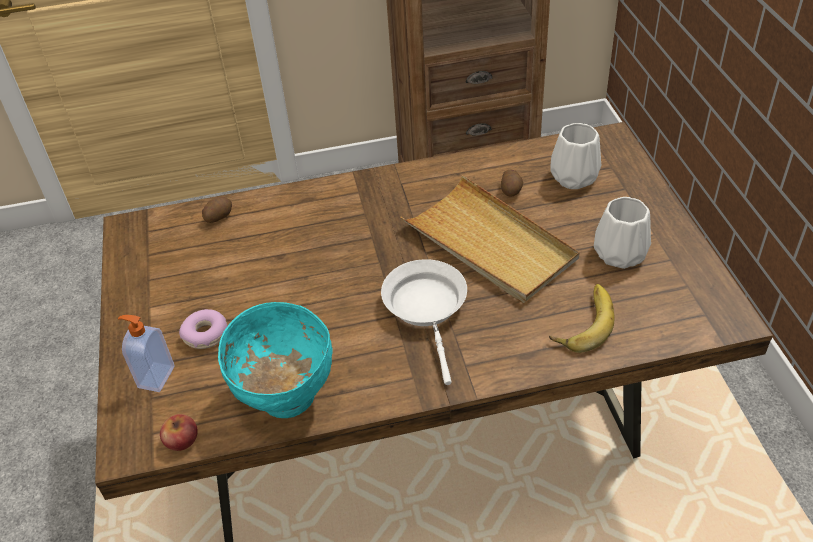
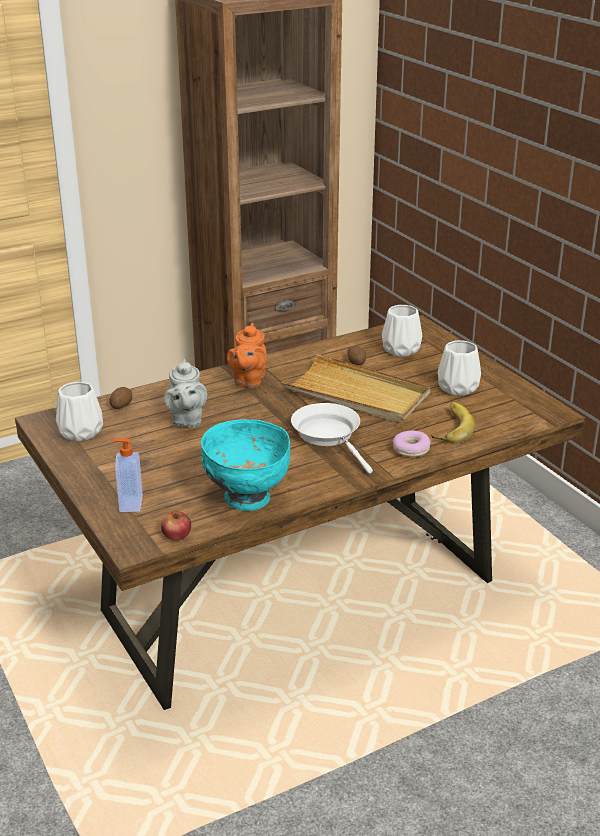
camera: 20 degrees left, 15 degrees down
(156, 251) = (79, 432): none -> white vase
(206, 334) = (157, 474): donut -> donut (411, 450)
(277, 253) = (186, 420): none -> grey teapot
(373, 201) = (248, 381): none -> orange teapot

